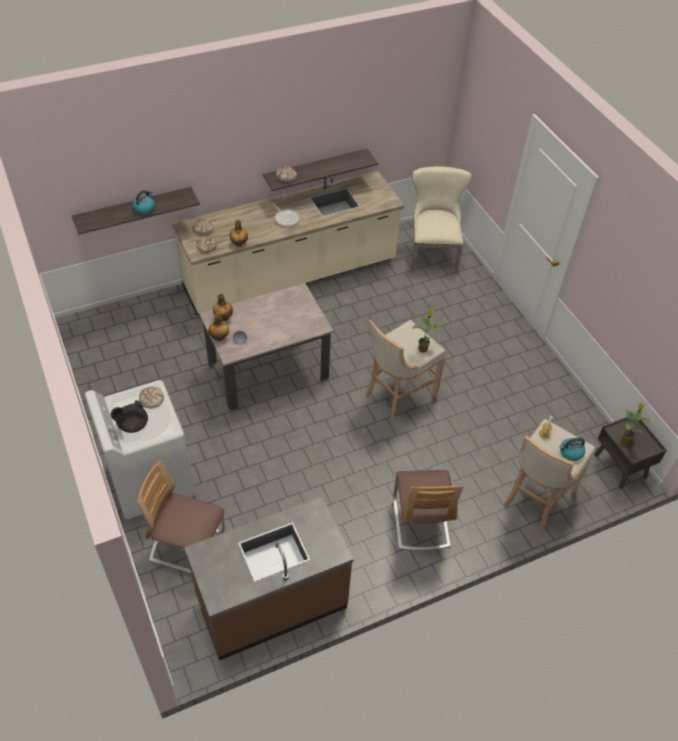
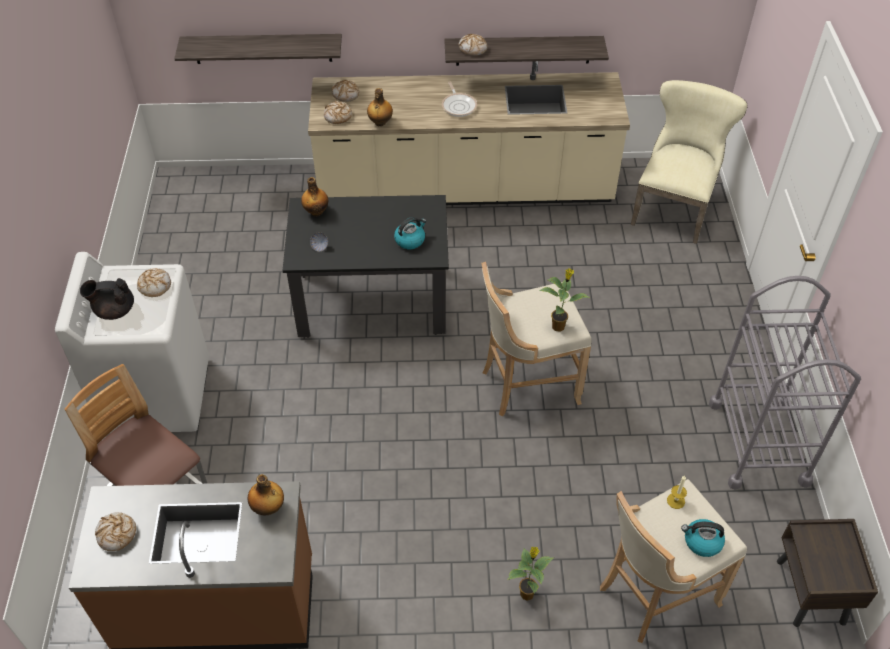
camera: 25 degrees right, 0 degrees up
(144, 208) = (269, 47): kettle -> kettle (410, 240)
(219, 337) = (297, 235): bottle -> bottle (268, 508)
(221, 571) = (117, 534): none -> bread
(268, 371) = (372, 302): beige dining table -> black dining table
(420, 522) = (469, 568): chair -> none
(551, 387) = (758, 442): none -> grey cart
(625, 440) = (816, 554): potted plant -> potted plant (527, 593)

